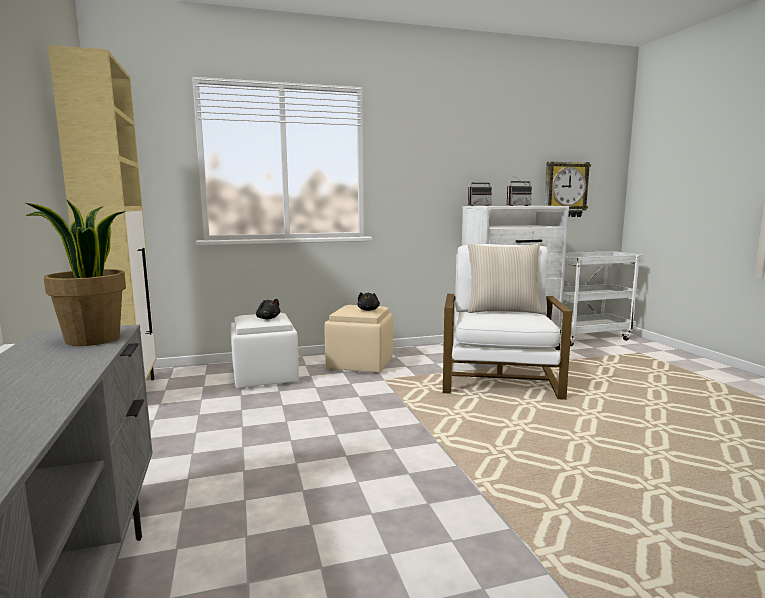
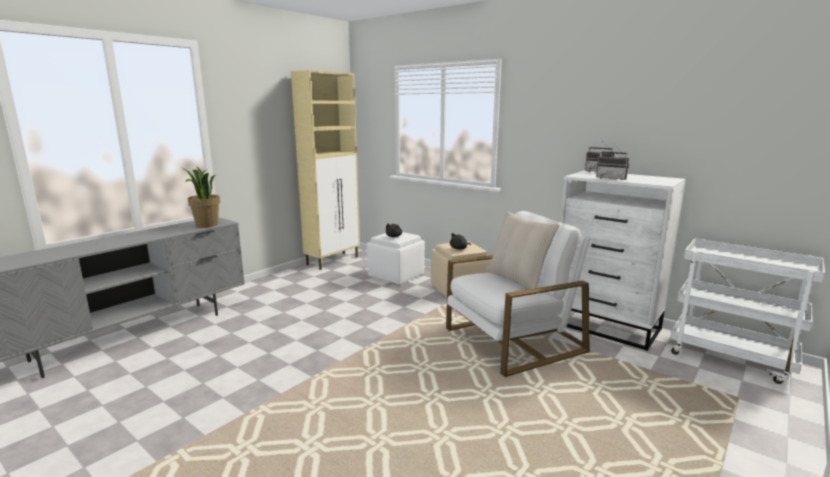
camera: 55 degrees right, 5 degrees up
(565, 190) = (739, 162): wall clock -> none

